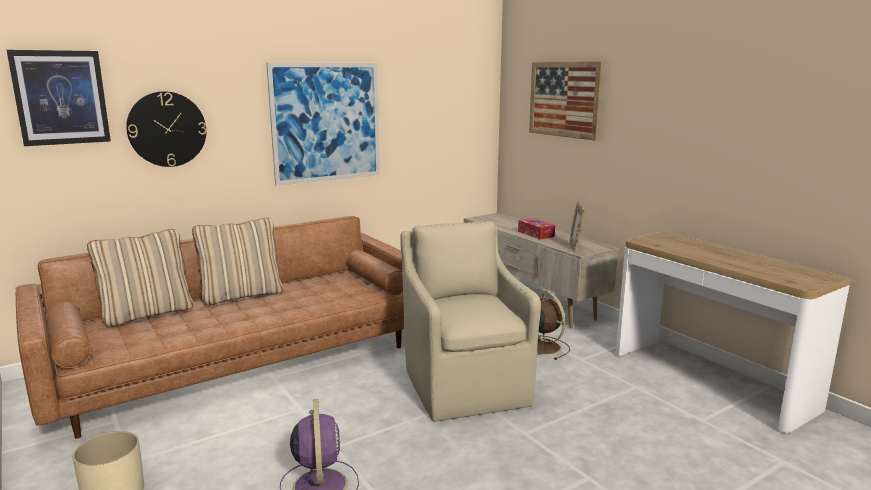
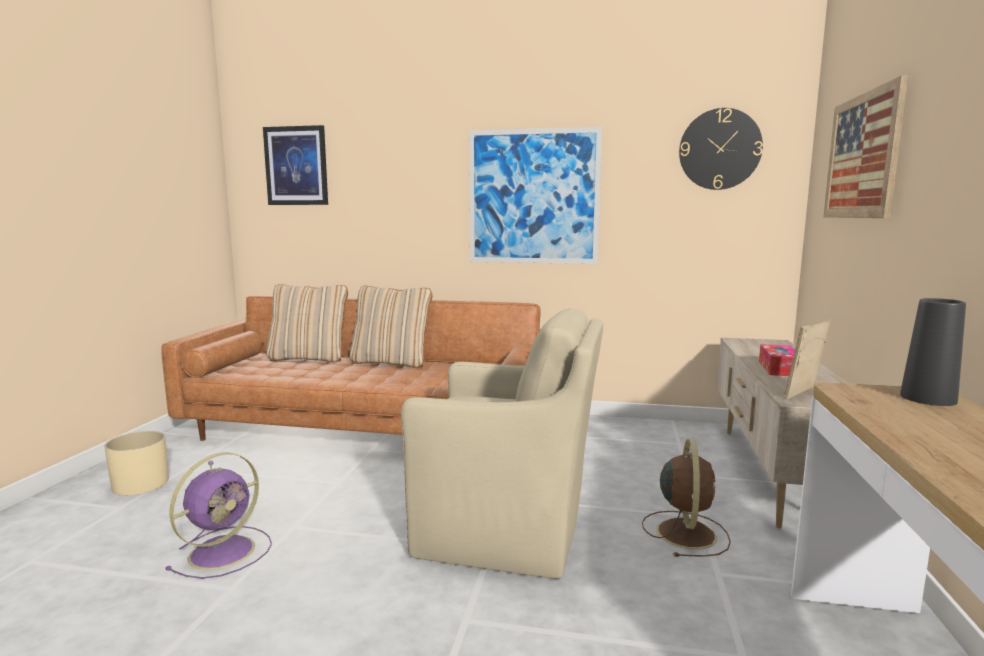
camera: 45 degrees right, 5 degrees down
(167, 129) = (373, 196): wall clock -> wall clock (719, 149)
(465, 385) = (507, 531): beige armchair -> beige armchair turned 75 degrees clockwise
(670, 238) = (928, 398): none -> black vase

